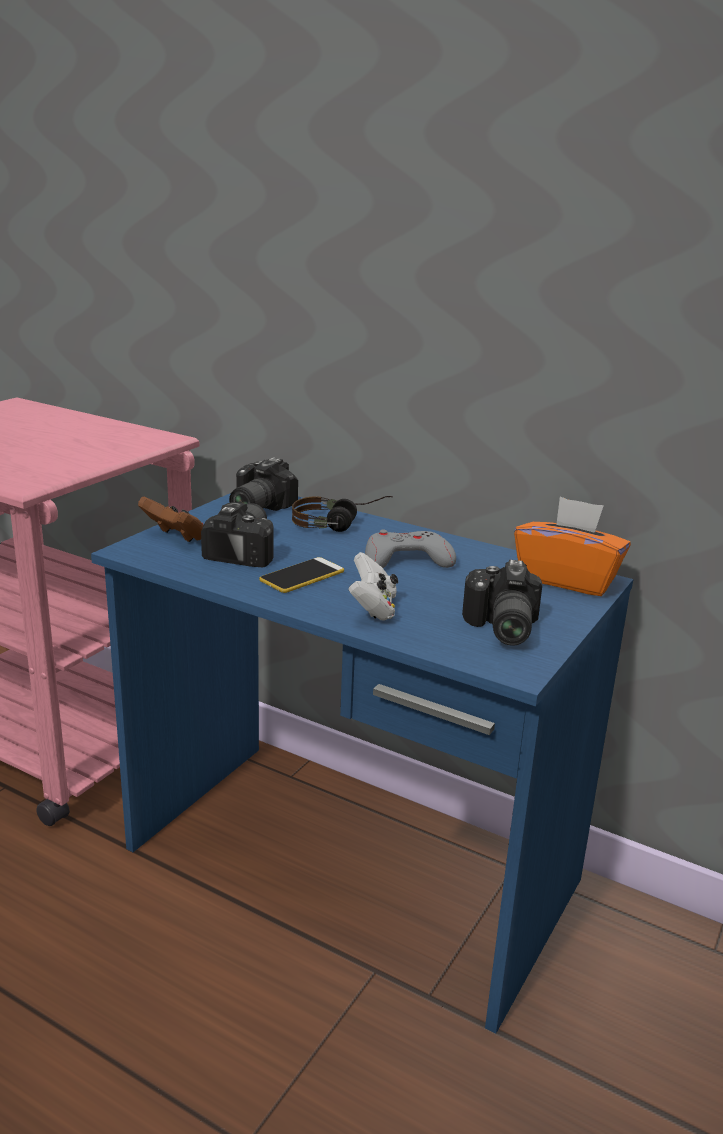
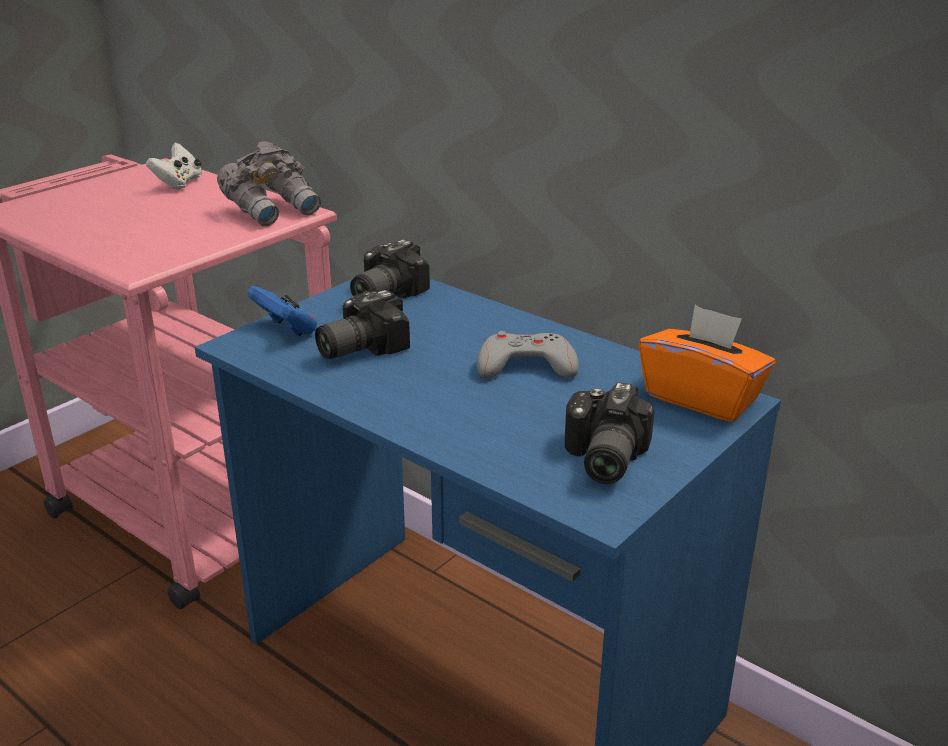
camera: 10 degrees right, 5 degrees up
(138, 437) = (272, 210): none -> grey binoculars
(175, 538) = (286, 330): brown game controller -> blue game controller
(247, 549) = (357, 347): camera -> camera turned 150 degrees counterclockwise
(302, 576) = (404, 383): phone -> none
(340, 524) = (468, 318): headphones -> none
(373, 609) = (467, 428): white game controller -> white game controller (178, 183)

